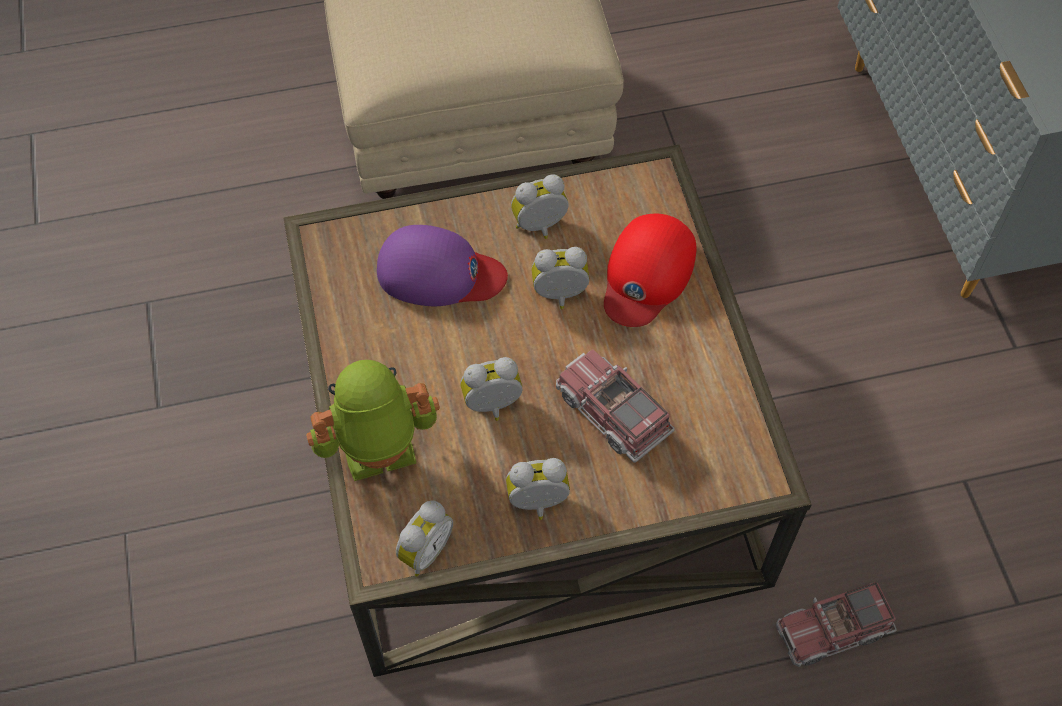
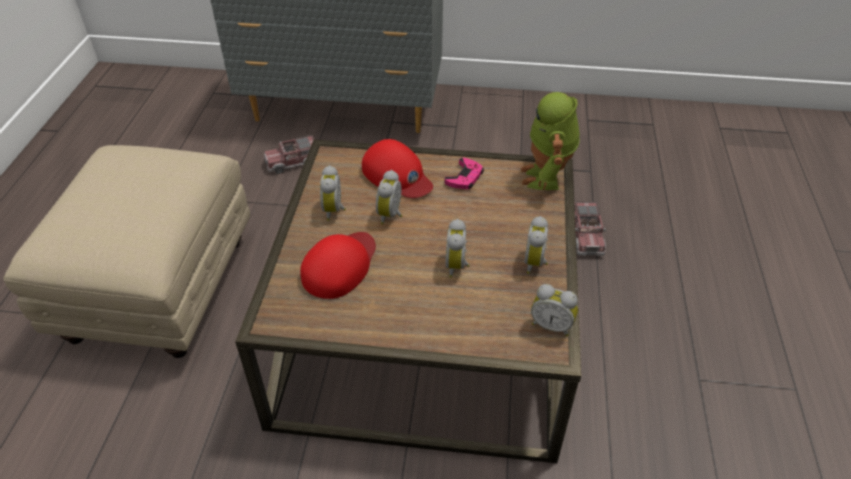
camera: 70 degrees left, 15 degrees down
(380, 458) = (473, 331): toy robot -> toy robot (546, 177)
(424, 550) = (551, 325): alarm clock -> alarm clock turned 150 degrees clockwise
(439, 273) = (340, 266): purple cap -> red cap
(612, 413) = (485, 215): toy truck -> toy truck (293, 162)
(686, 362) = (464, 177): none -> pink game controller

